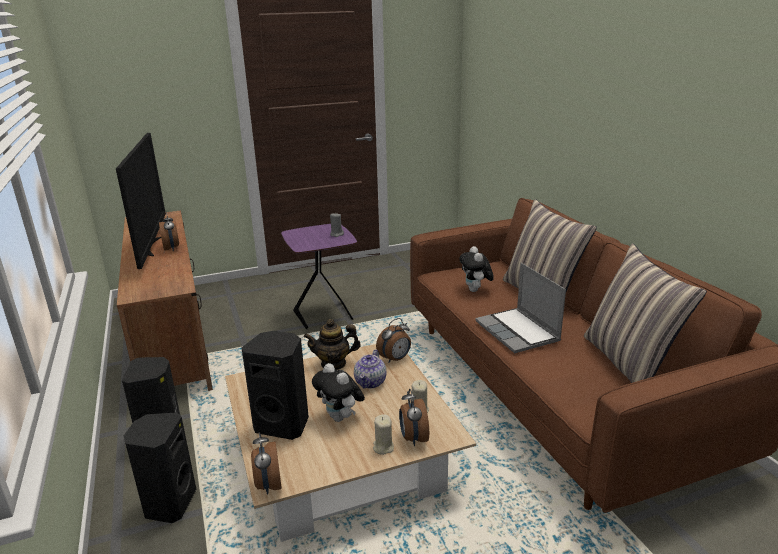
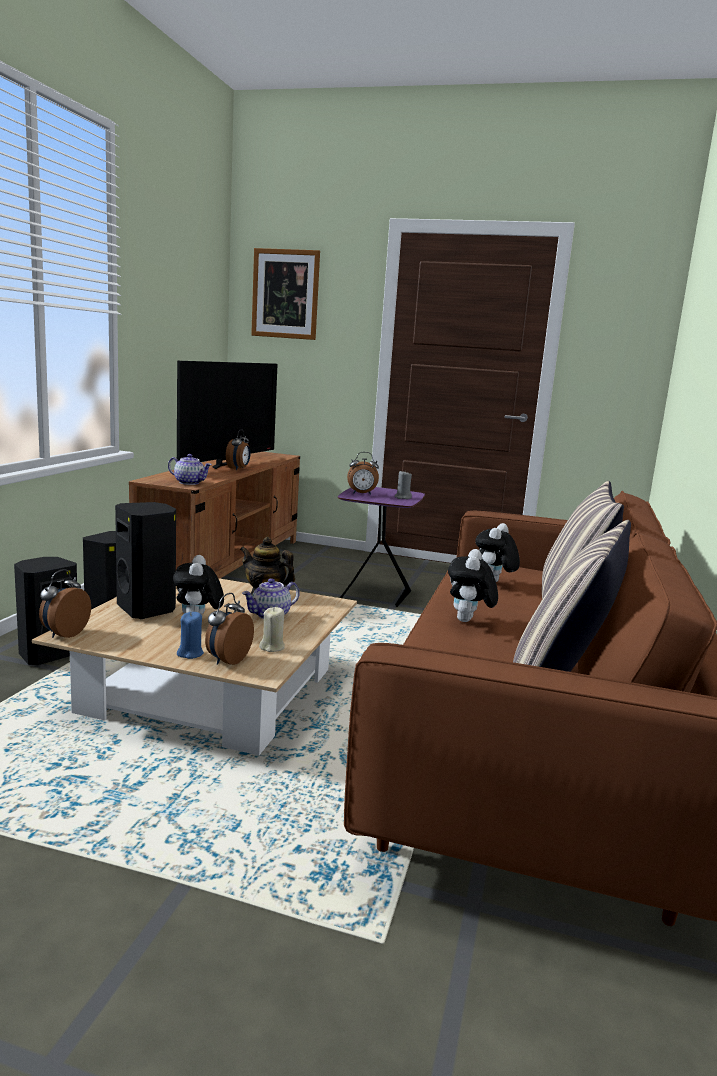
camera: 35 degrees right, 10 degrees down
(125, 57) = (285, 294): none -> picture
(173, 284) = (190, 483): none -> teapot
(383, 447) = (190, 653): beige candle -> blue candle
(395, 359) = (326, 611): alarm clock -> alarm clock (362, 494)
(518, 332) = (468, 621): laptop -> plush toy

